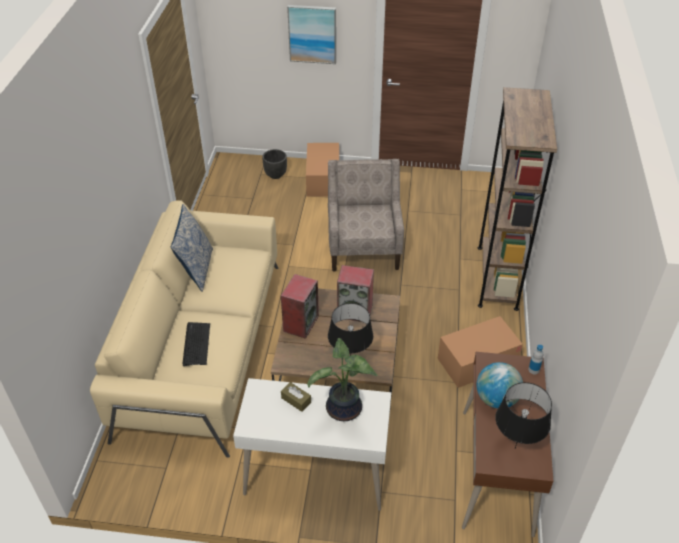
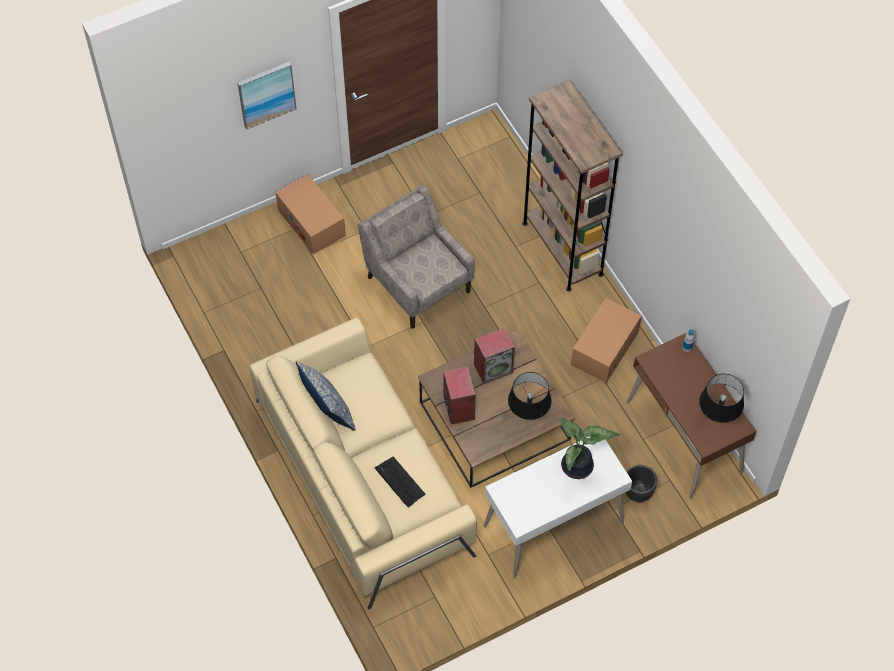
camera: 35 degrees left, 15 degrees up
(275, 175) = (257, 244): black planter -> black planter (638, 493)
(296, 400) = (537, 481): brown tissue box -> none
(496, 399) = (677, 389): globe -> none

